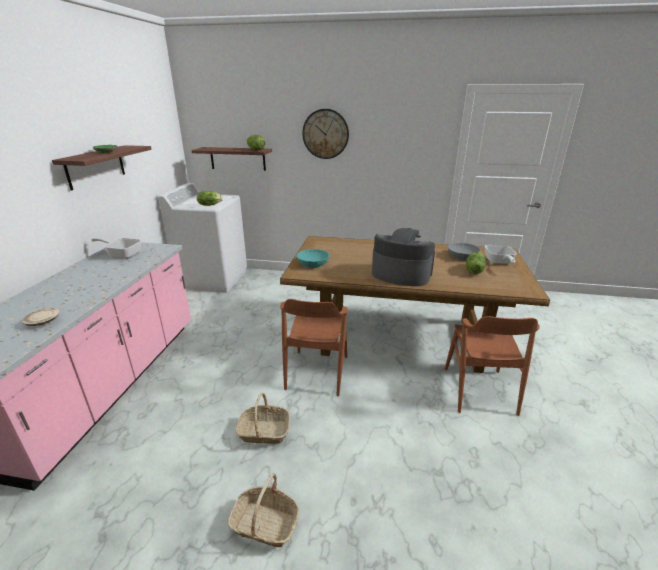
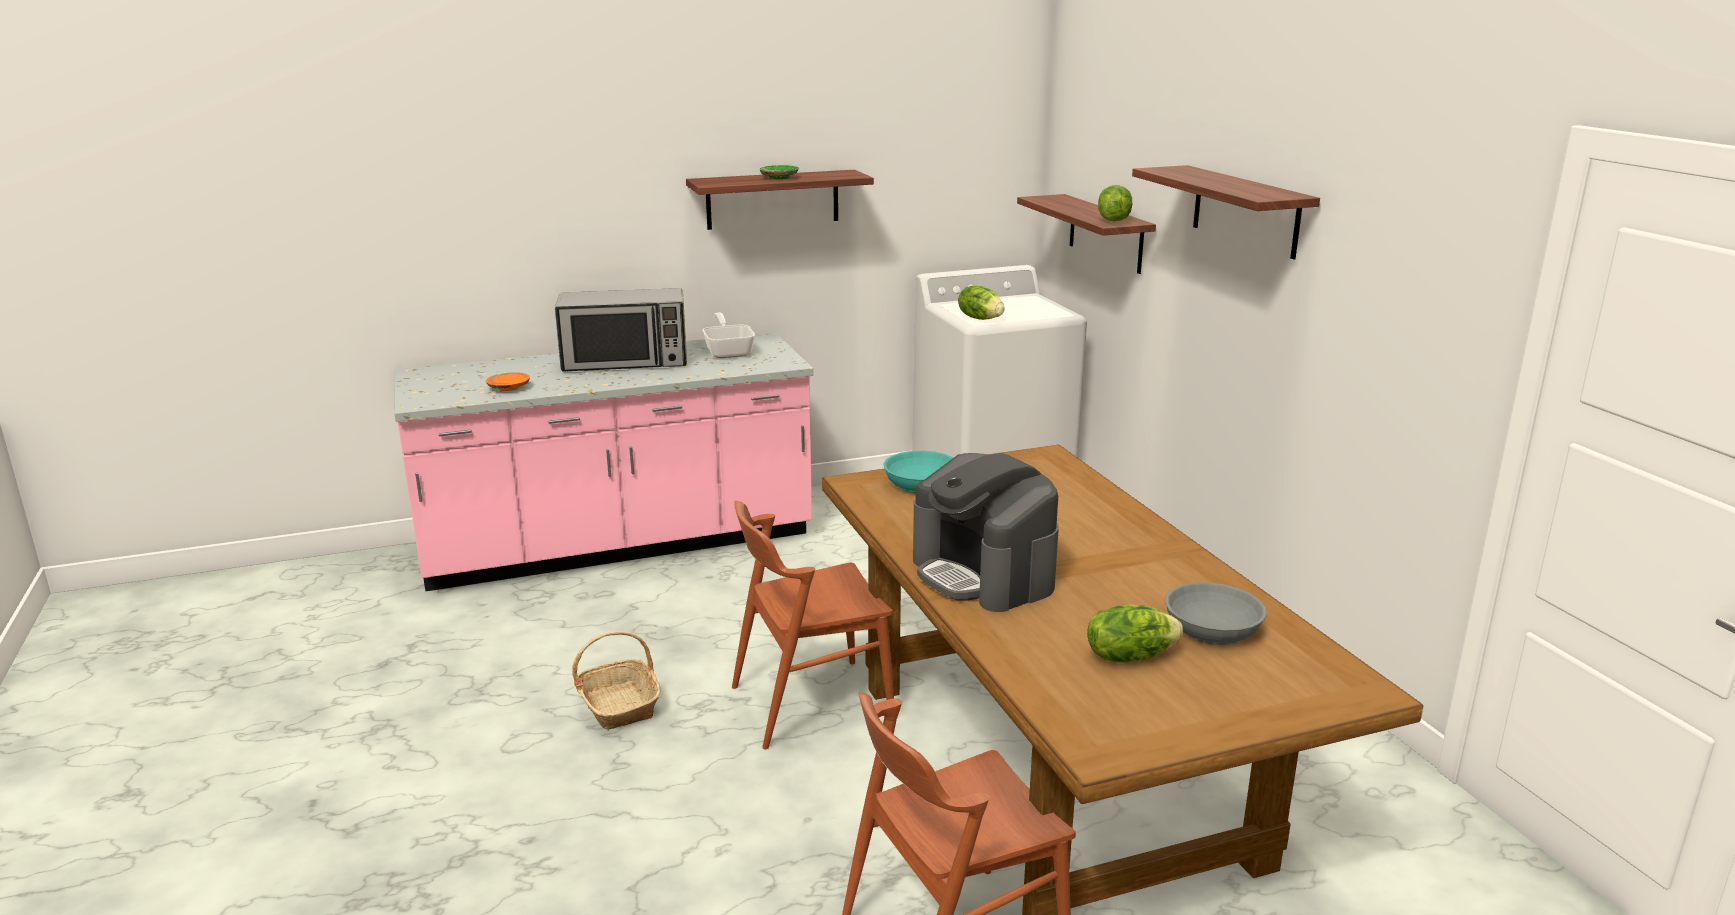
camera: 60 degrees right, 5 degrees down
(43, 322) = (508, 388): beige plate -> orange plate
(79, 280) = (625, 362): none -> microwave
(265, 524) = (450, 771): basket -> none
(325, 134) = (1245, 211): wall clock -> shelf
(400, 274) = (984, 574): coffee machine -> coffee machine turned 150 degrees clockwise
(498, 262) = (1248, 686): frying pan -> none

